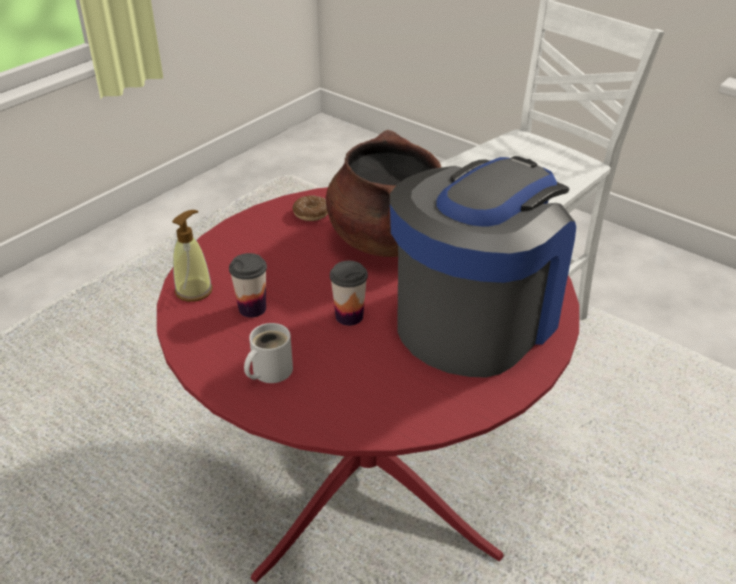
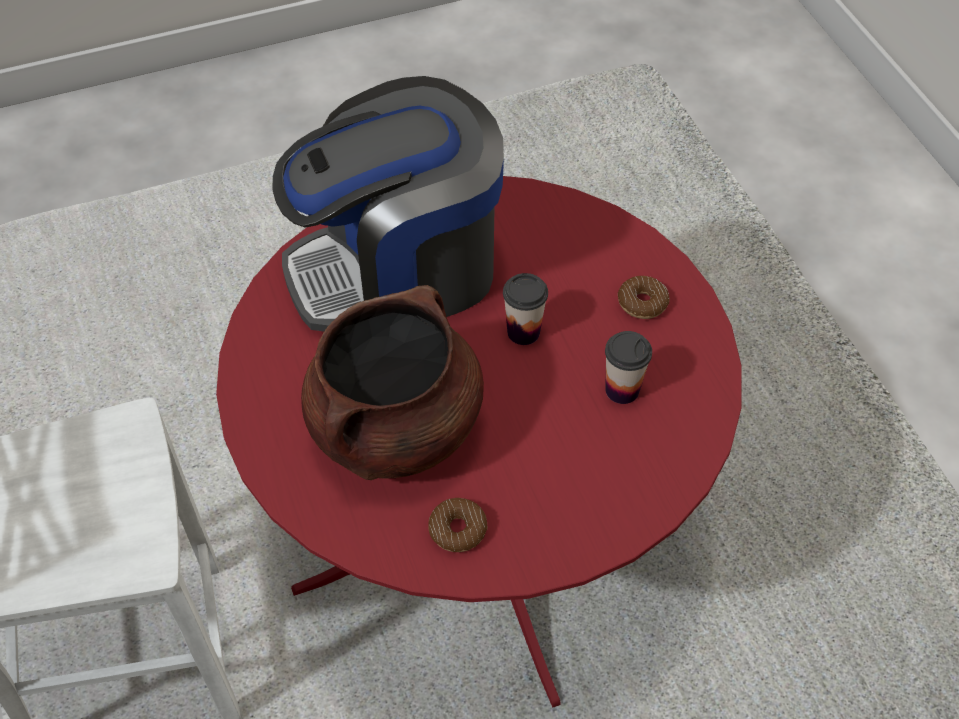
camera: 150 degrees left, 15 degrees up
(194, 290) = (678, 450): soap dispenser -> none
(268, 371) = (642, 303): white mug -> donut

